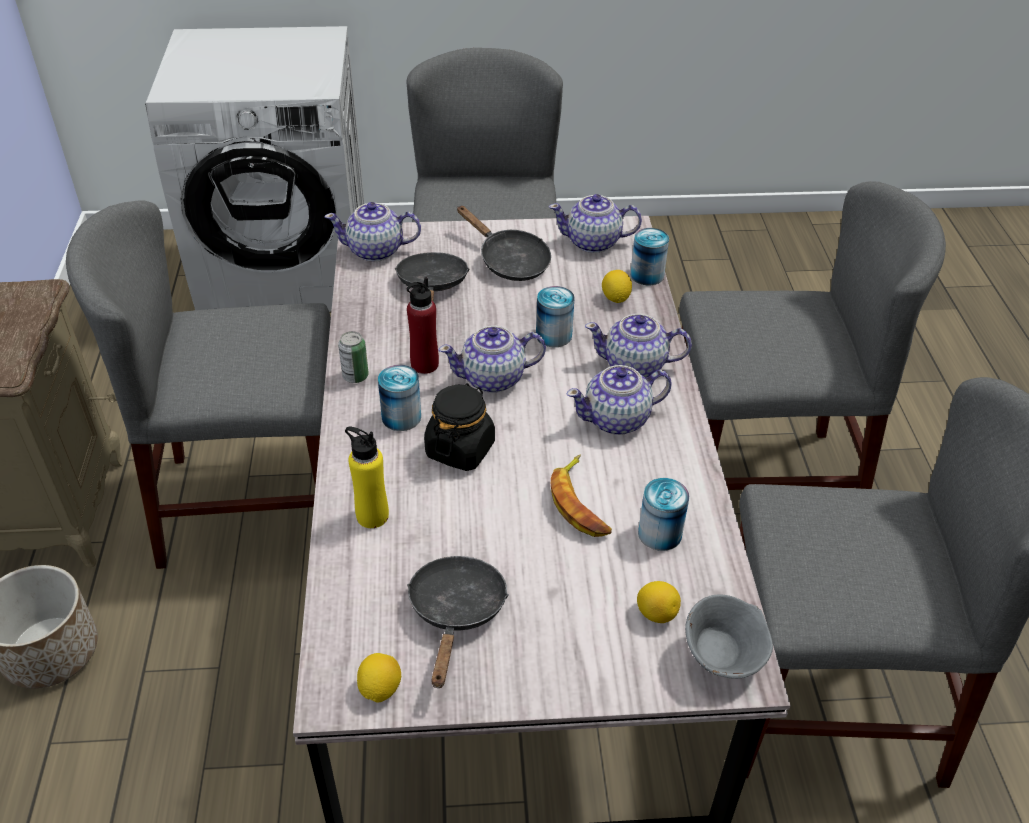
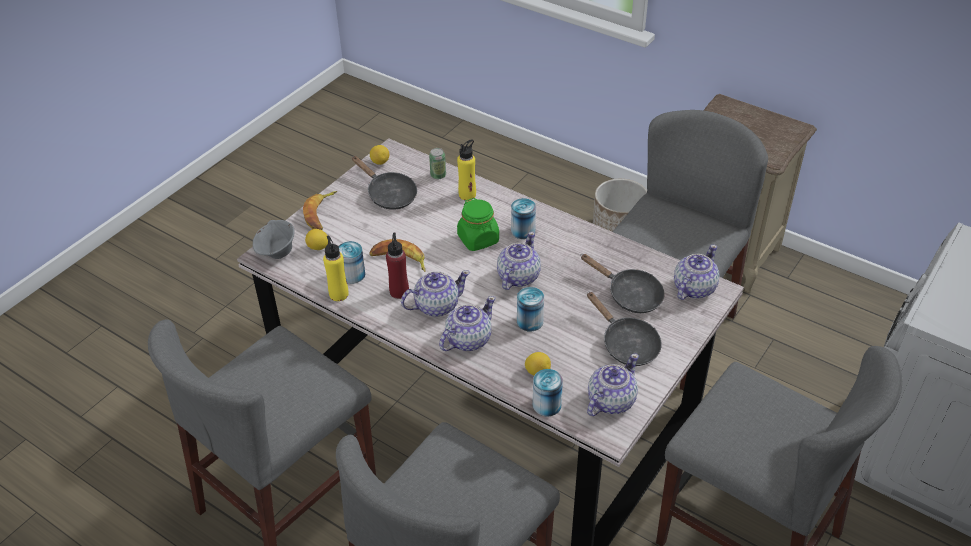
camera: 130 degrees right, 0 degrees up
(355, 376) = (572, 229): can -> can (438, 175)
(424, 364) = (556, 257): red bottle -> red bottle (399, 292)
(460, 449) = (478, 239): black jar -> green jar
(509, 261) = (626, 344): black frying pan -> black frying pan turned 120 degrees counterclockwise
(586, 671) = (321, 214): none -> banana
(617, 419) = (436, 306): teapot -> teapot turned 45 degrees clockwise
(707, 522) = (339, 294): none -> yellow bottle

